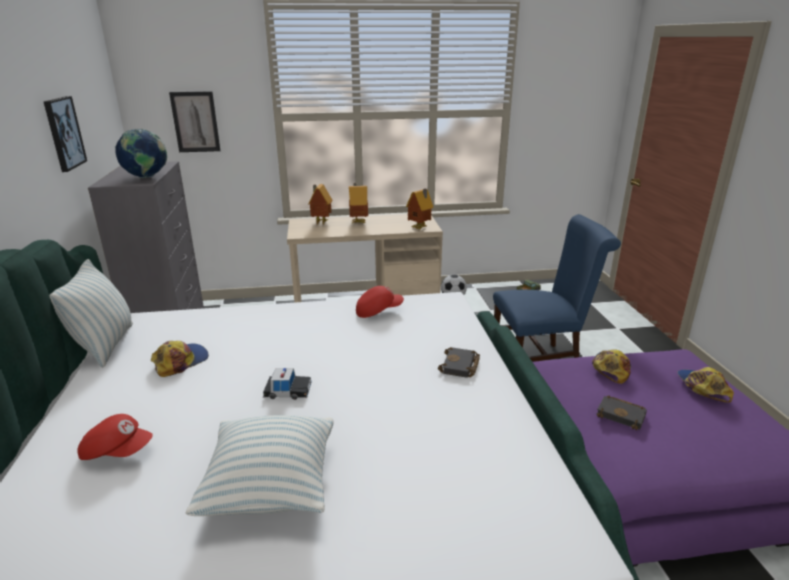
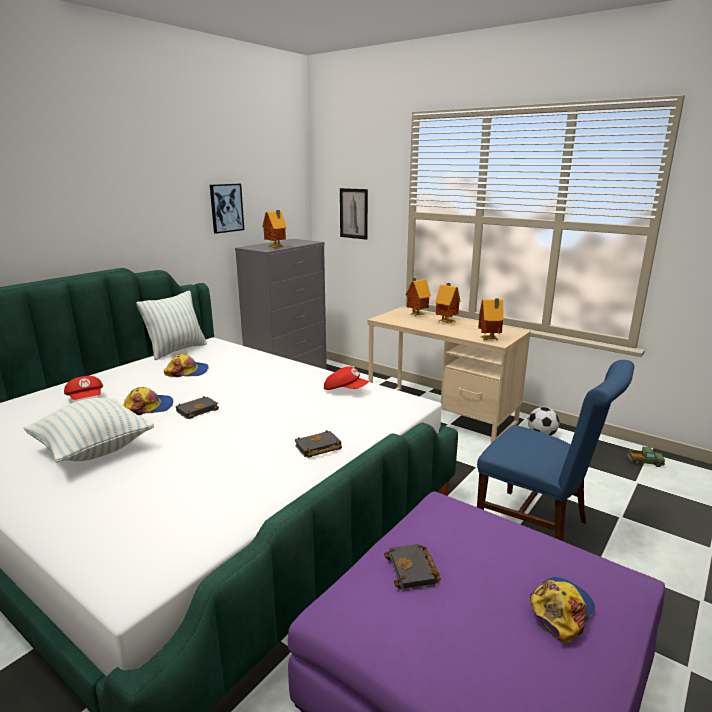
camera: 45 degrees right, 5 degrees down
(146, 177) = (276, 247): globe -> toy house
(288, 391) = (197, 410): toy car -> black book
(611, 368) = (489, 535): cap -> cap (148, 407)

